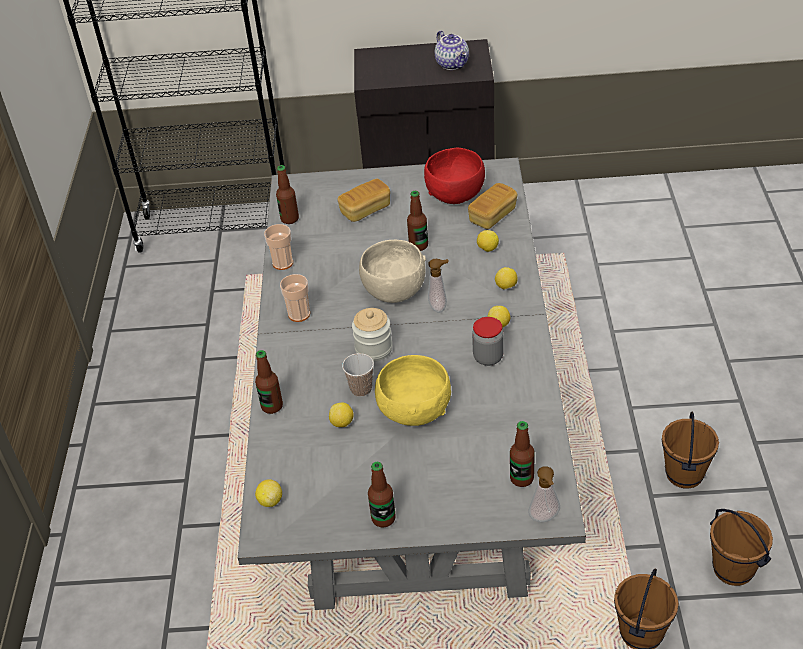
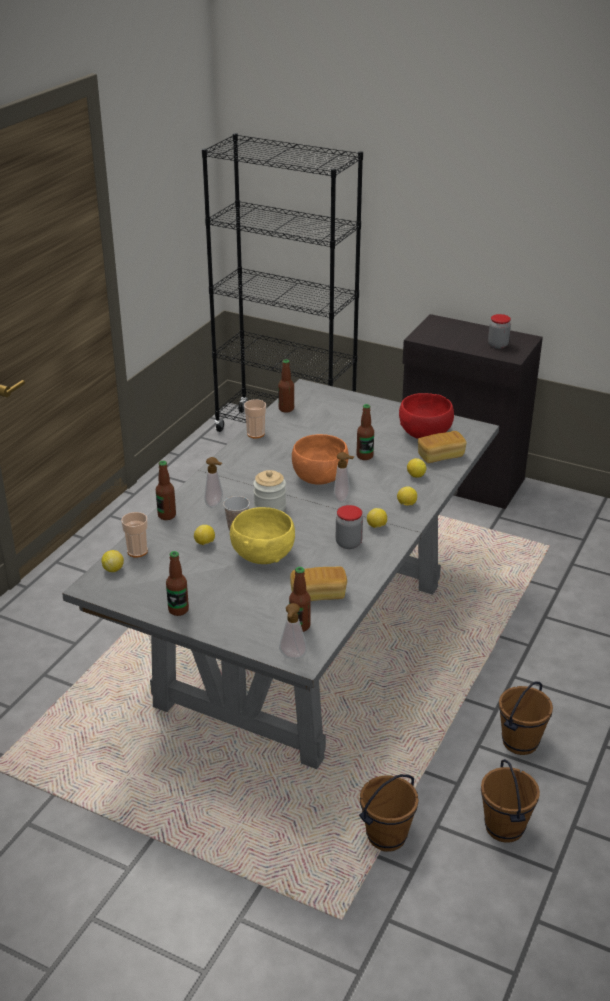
camera: 25 degrees right, 10 degrees down
(299, 314) = (237, 468): cup -> cup (137, 551)
(313, 370) = (215, 504): none -> soap dispenser
(365, 210) = (347, 421): bread -> bread (318, 594)
(394, 290) = (319, 478): beige bowl -> orange bowl
(453, 64) = (498, 345): teapot -> jar

